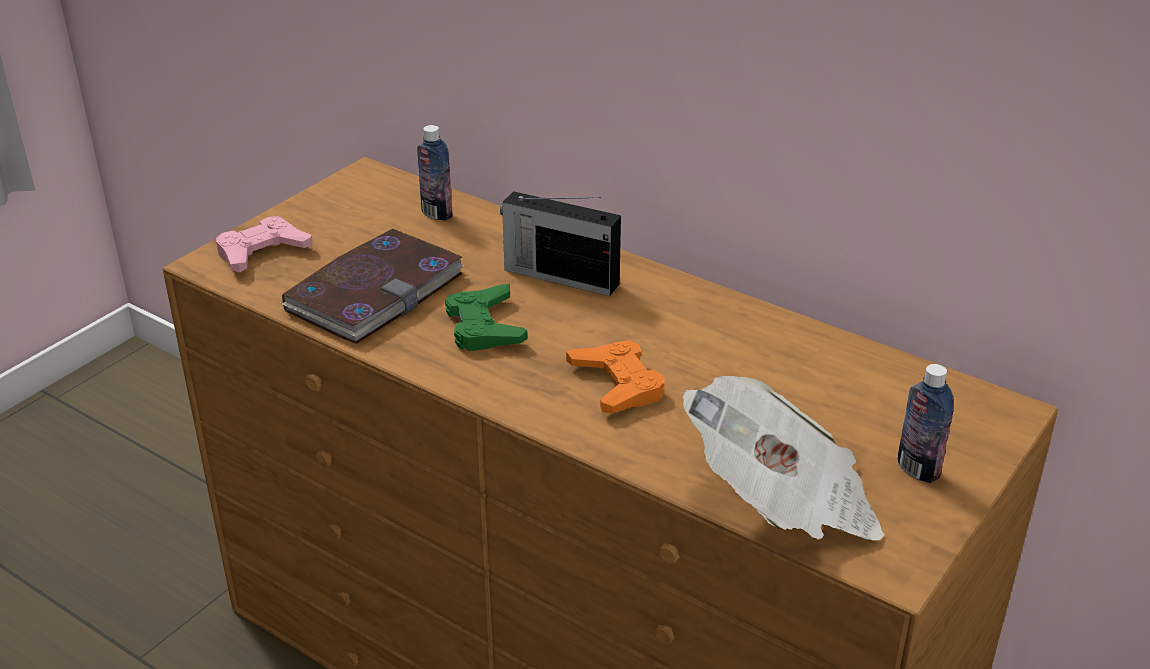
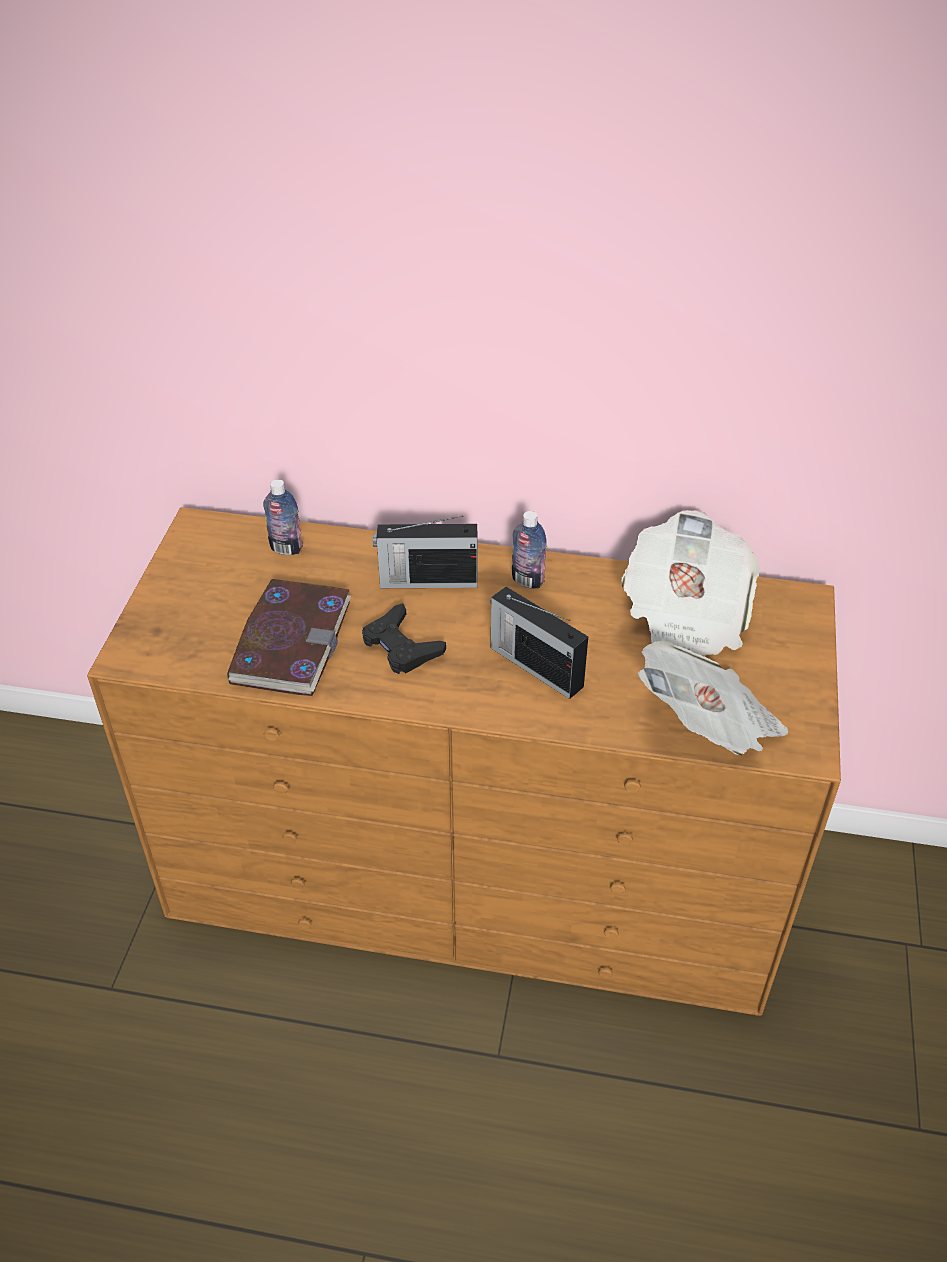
camera: 25 degrees left, 10 degrees up
(262, 252) = (165, 632): pink game controller -> none
(484, 326) = (401, 646): green game controller -> black game controller
(617, 384) = (535, 665): orange game controller -> radio
(834, 387) = (684, 617): none -> newspaper
(918, 469) = (777, 667): bottle -> bottle (527, 581)

